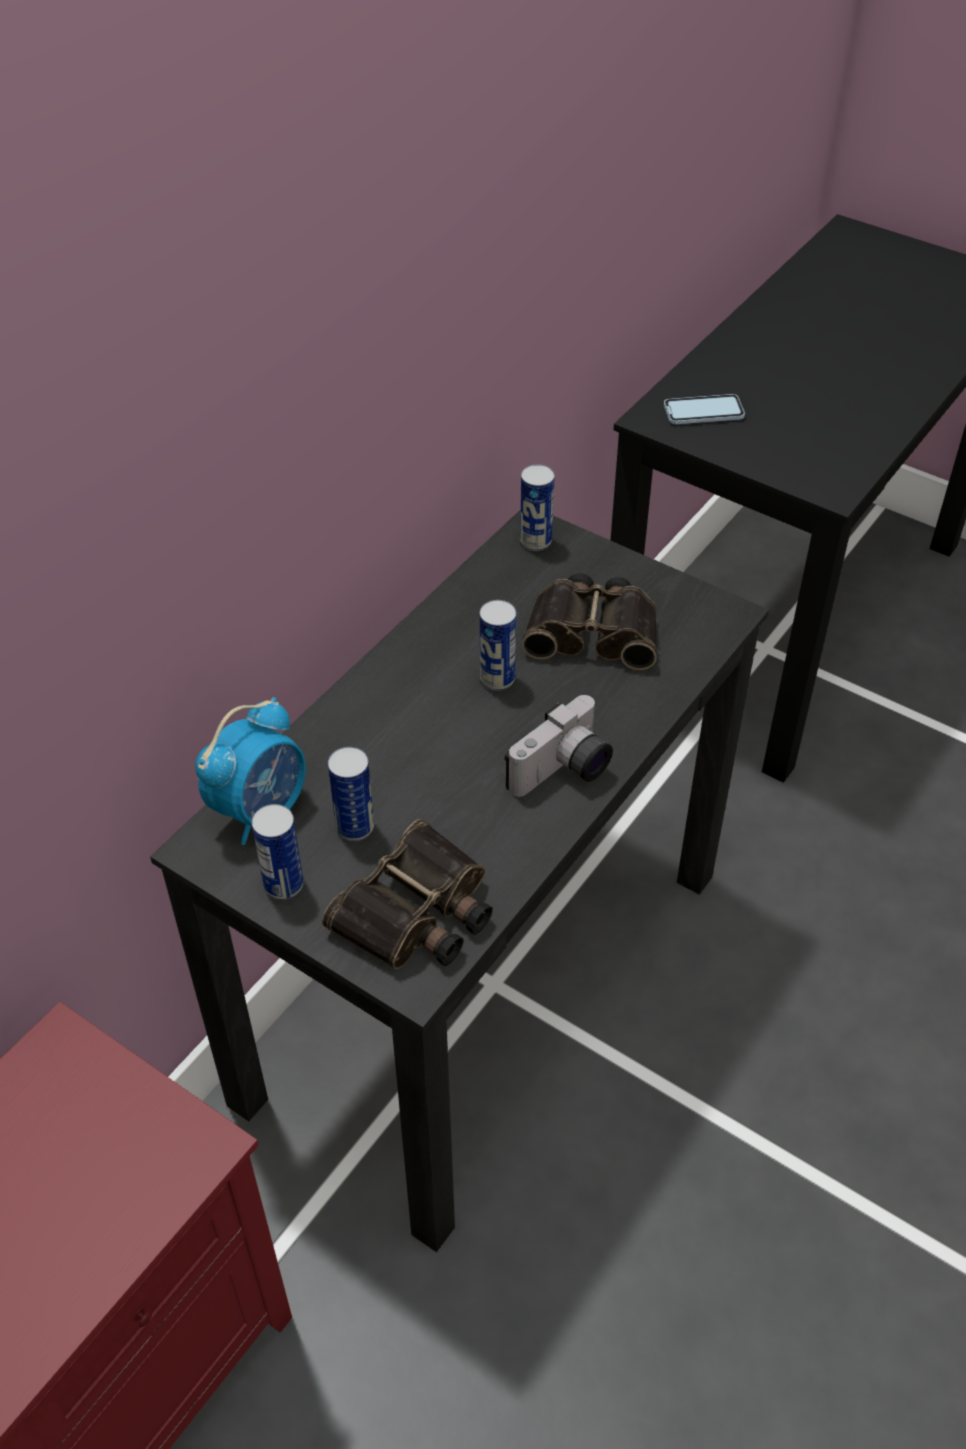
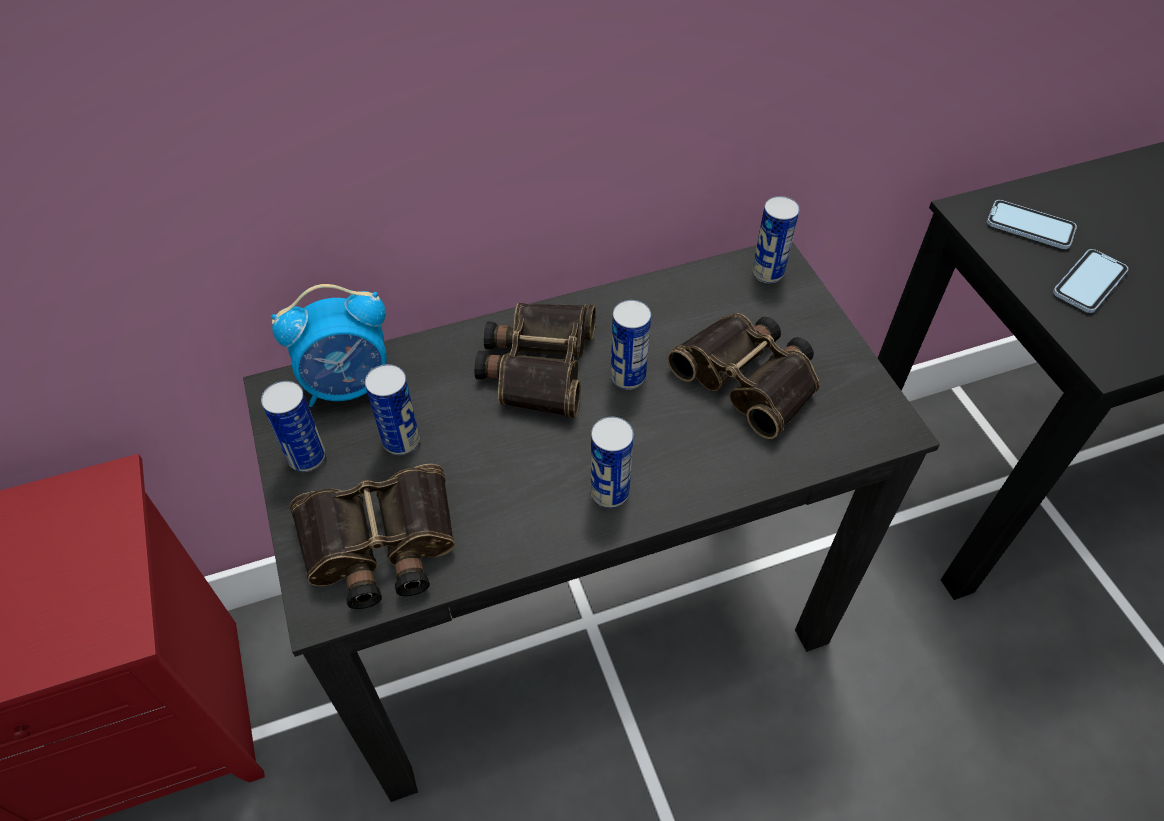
camera: 35 degrees right, 5 degrees up
(413, 708) = (537, 364): none -> binoculars
(563, 772) = (609, 493): camera -> can
(778, 438) = (1089, 283): none -> phone

